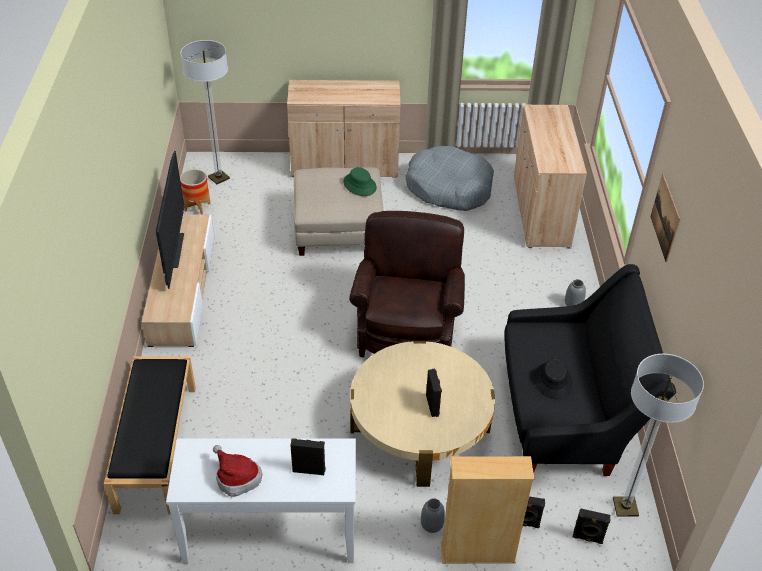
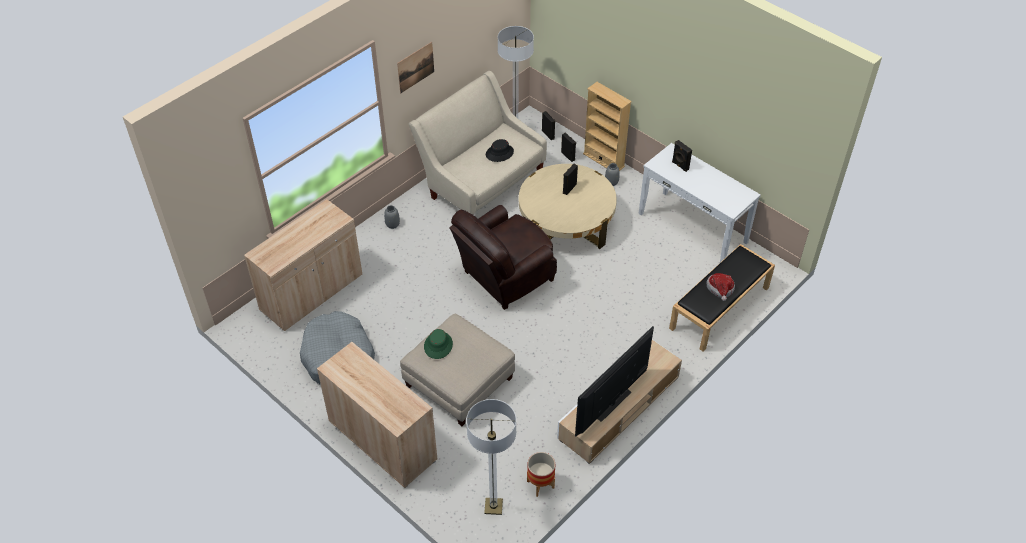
camera: 135 degrees left, 5 degrees up
(236, 478) = (718, 183): hat -> hat (720, 290)
(567, 411) = (481, 180): black sofa -> beige sofa

